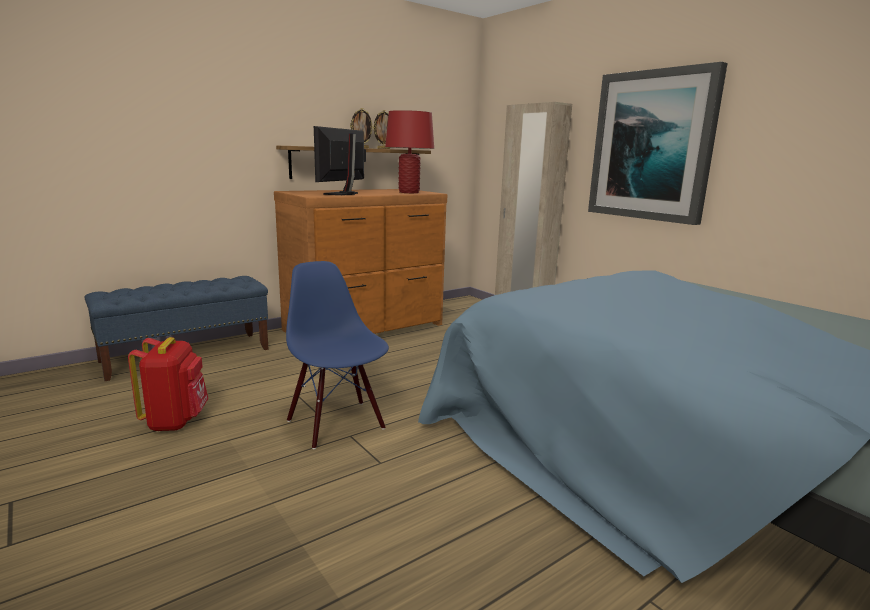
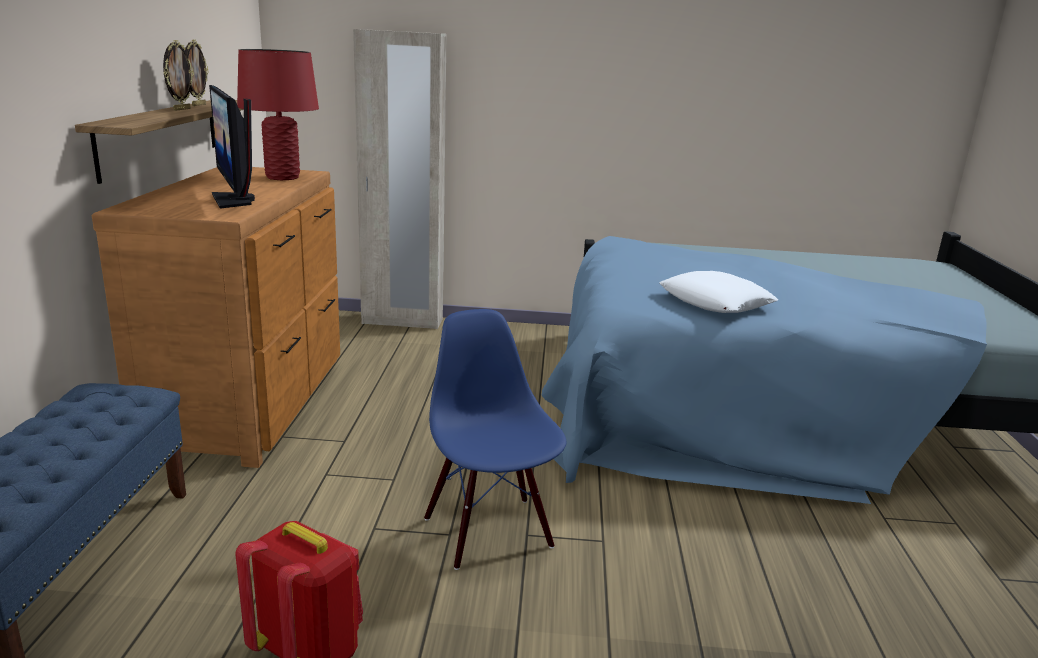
camera: 50 degrees left, 5 degrees up
(337, 424) = (489, 532): blue chair -> blue chair turned 60 degrees clockwise
(599, 313) = (715, 302): none -> white pillow
(652, 146) = (563, 94): picture -> none

